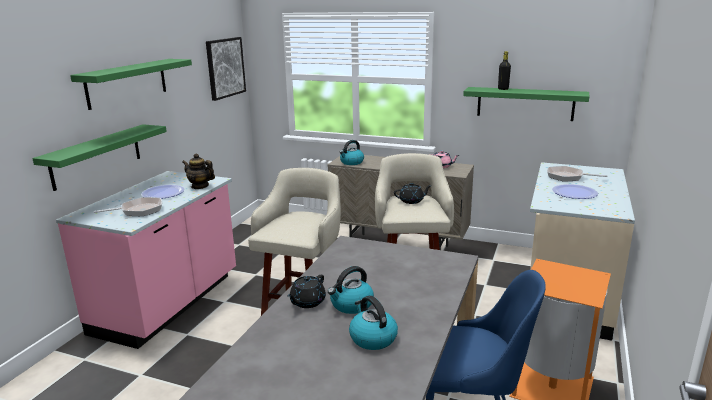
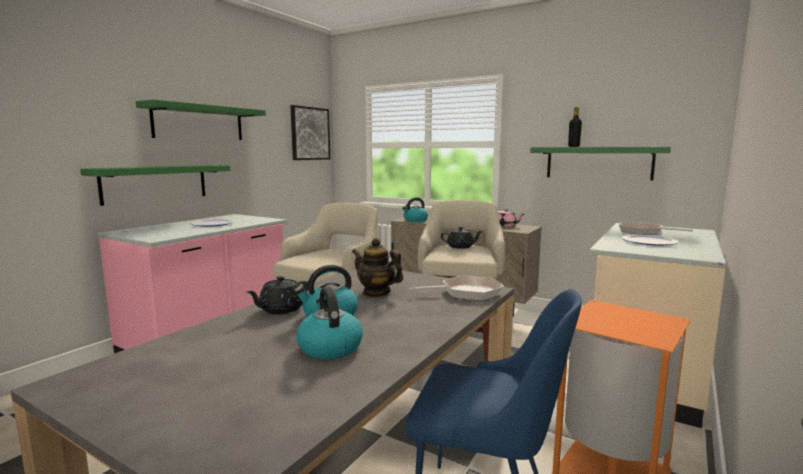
camera: 10 degrees right, 10 degrees down
(138, 210) = (176, 231): frying pan -> frying pan (467, 293)
(200, 186) = (251, 222): teapot -> teapot (376, 292)

